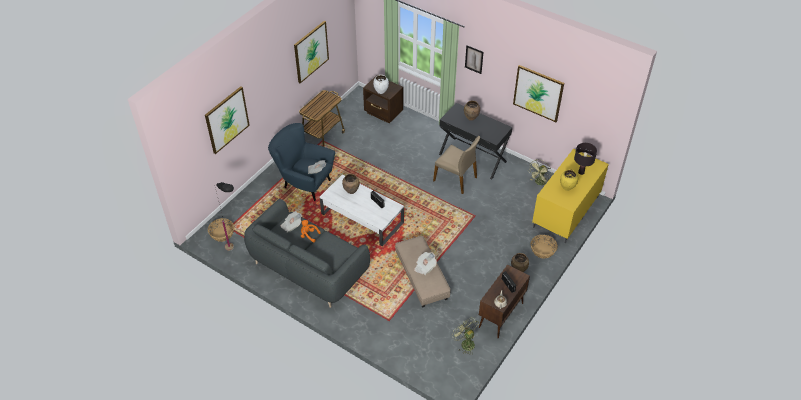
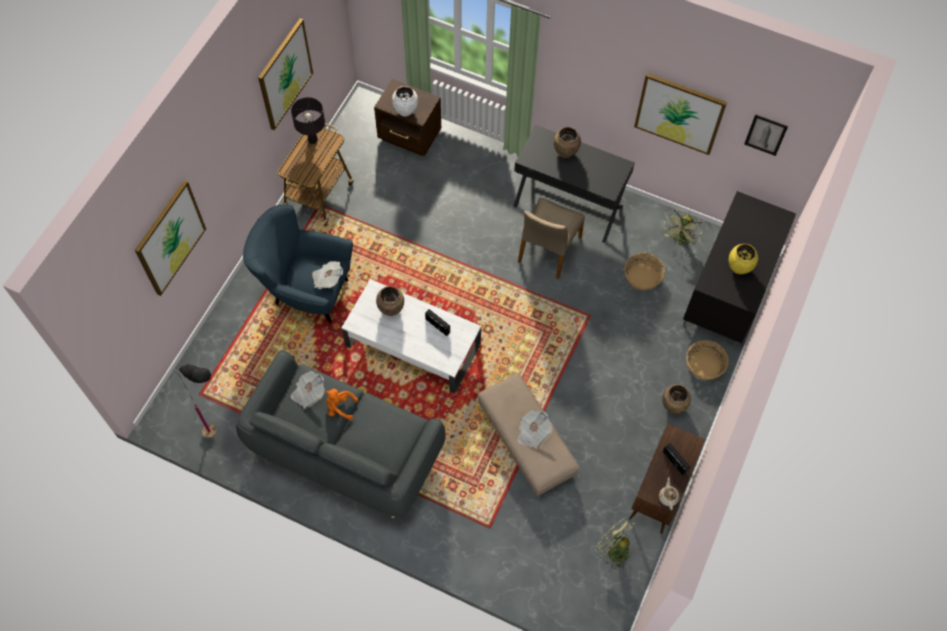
camera: 10 degrees left, 15 degrees up
(222, 234) = (192, 407): basket -> basket (643, 277)
(456, 179) = (548, 250): beige chair -> beige chair turned 90 degrees clockwise
(474, 59) = (565, 61): picture -> picture (765, 135)
(566, 212) = (730, 290): yellow tv stand -> black tv stand
(581, 172) = (756, 236): black table lamp -> black table lamp (313, 140)

